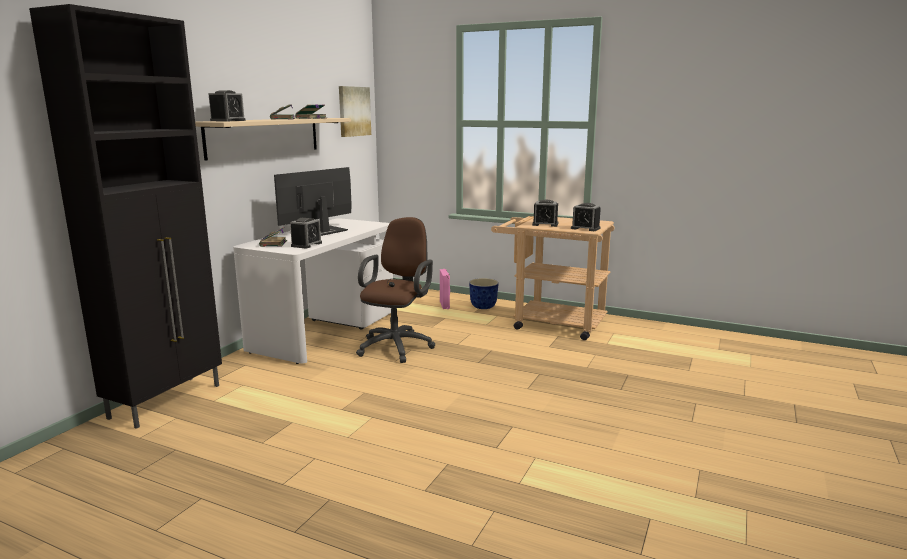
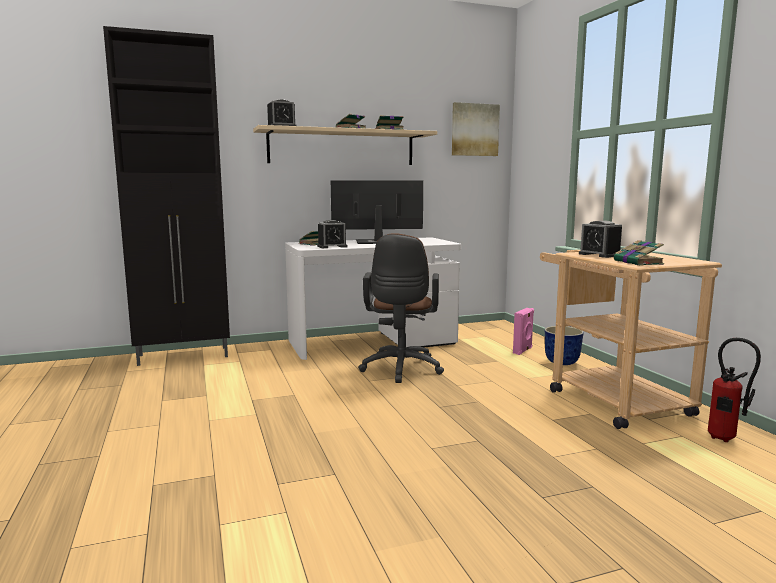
camera: 45 degrees right, 5 degrees down
(397, 346) = (401, 370): brown office chair -> brown office chair turned 120 degrees clockwise
(585, 228) = (639, 262): alarm clock -> book
(631, 328) = (725, 440): none -> fire extinguisher

